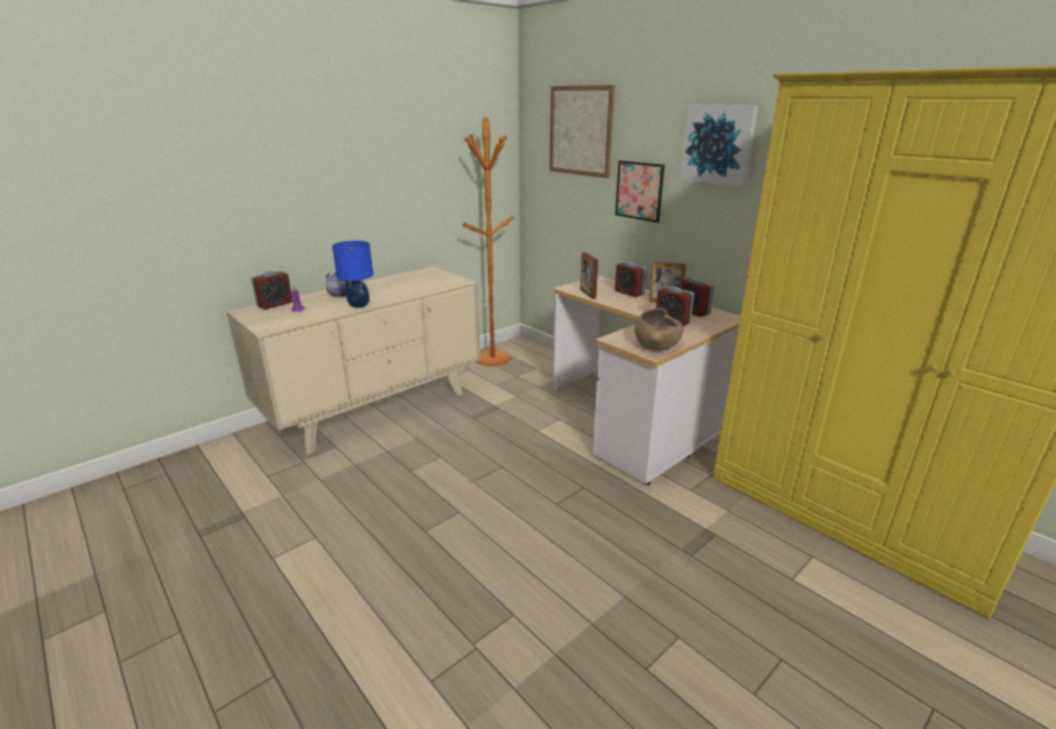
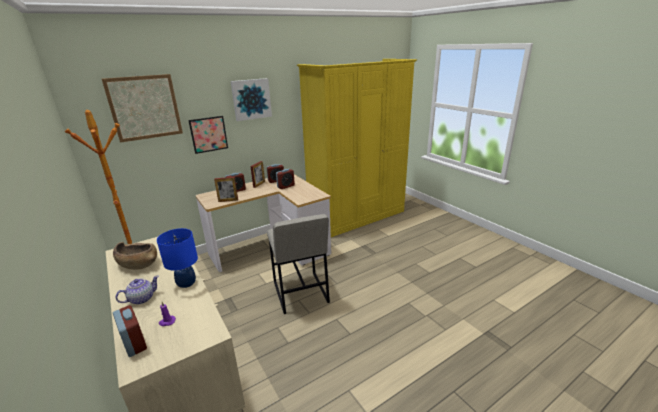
camera: 80 degrees left, 0 degrees up
(519, 466) = (301, 293): none -> grey chair
(656, 343) = (310, 193): brown bowl -> brown bowl (138, 263)

